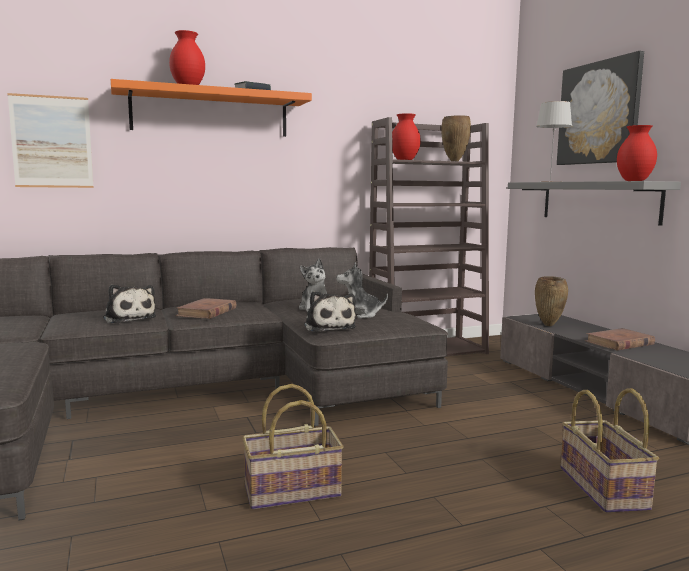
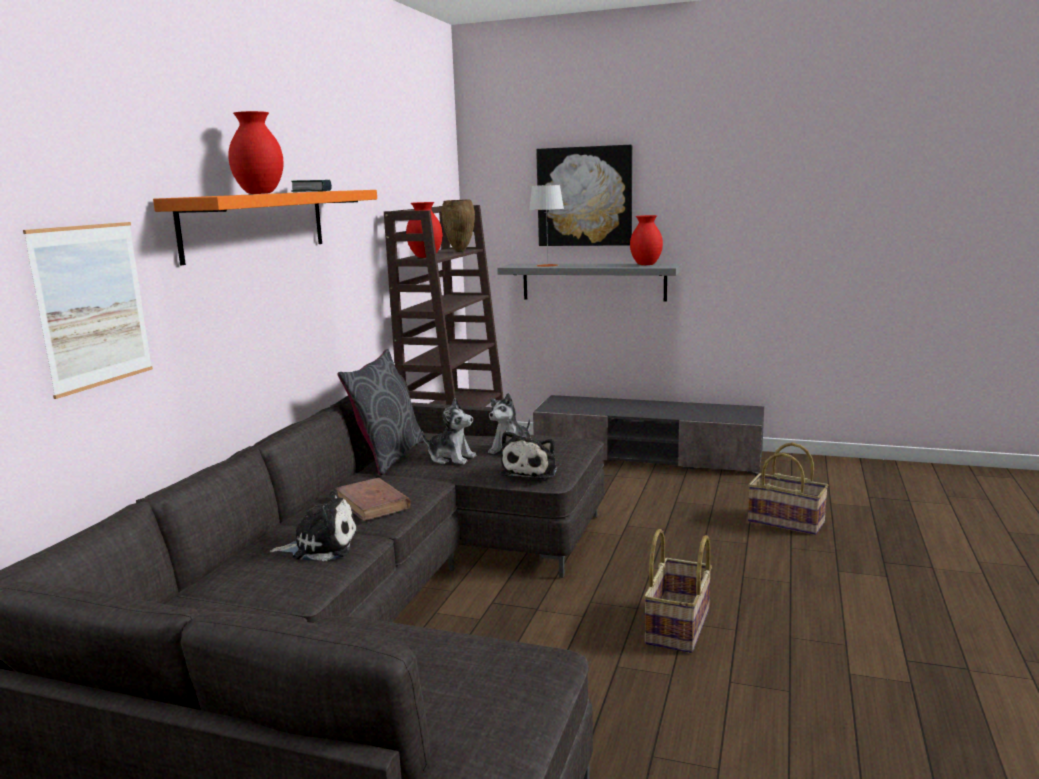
camera: 50 degrees left, 5 degrees up
(293, 299) = (388, 456): none -> grey pillow
(329, 326) = (531, 471): plush toy -> plush toy turned 90 degrees clockwise
(549, 325) = (585, 409): brown vase -> none
(619, 343) = (662, 410): brown book -> none

